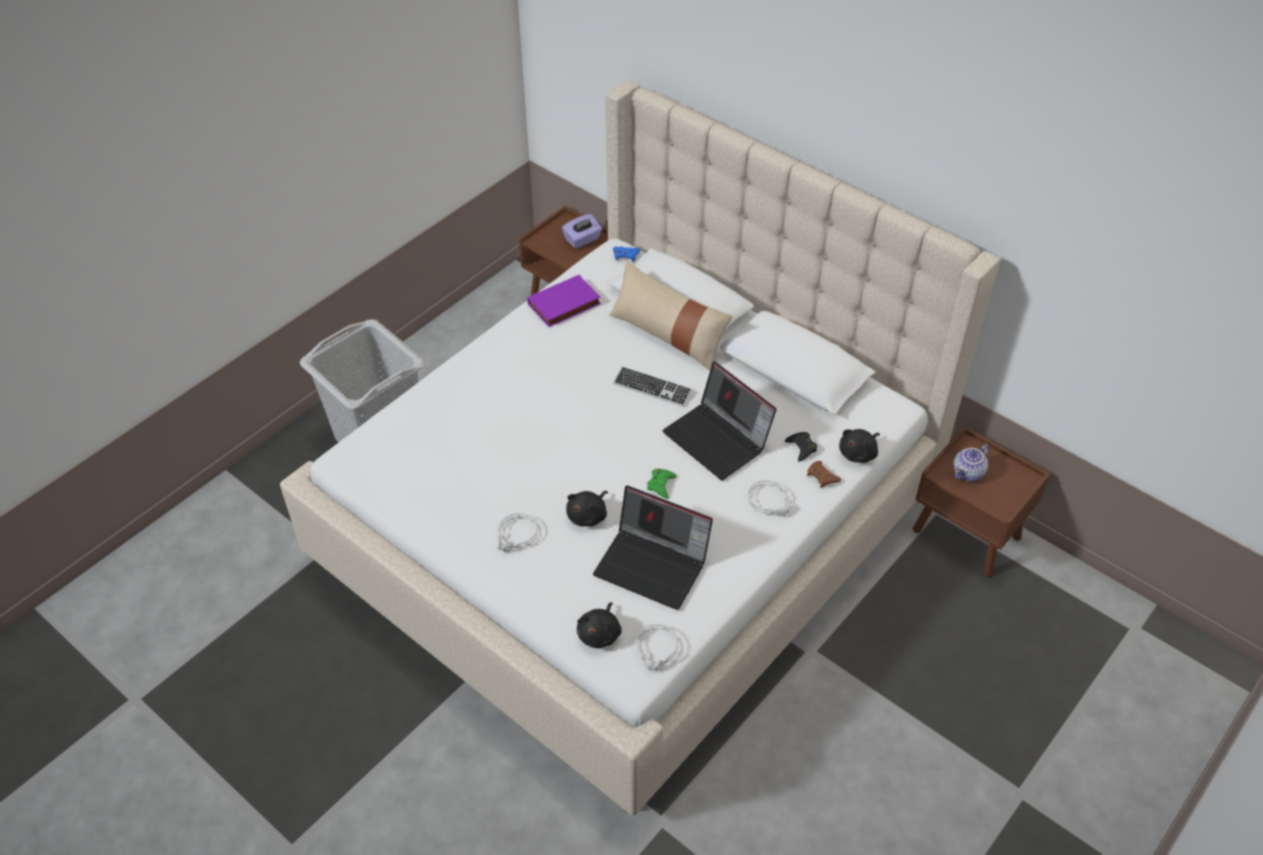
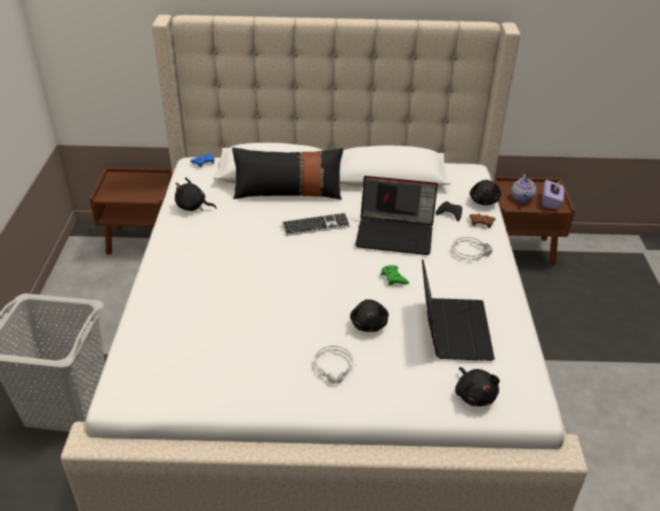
camera: 40 degrees left, 10 degrees down
(564, 305) = (193, 207): purple book -> black plush toy
(582, 240) = (139, 182): purple tissue box -> purple tissue box (551, 202)
(653, 565) = (452, 328): laptop -> laptop turned 75 degrees counterclockwise
(657, 651) = (524, 380): grey headphones -> none
(668, 334) = (288, 192): beige pillow -> black pillow

